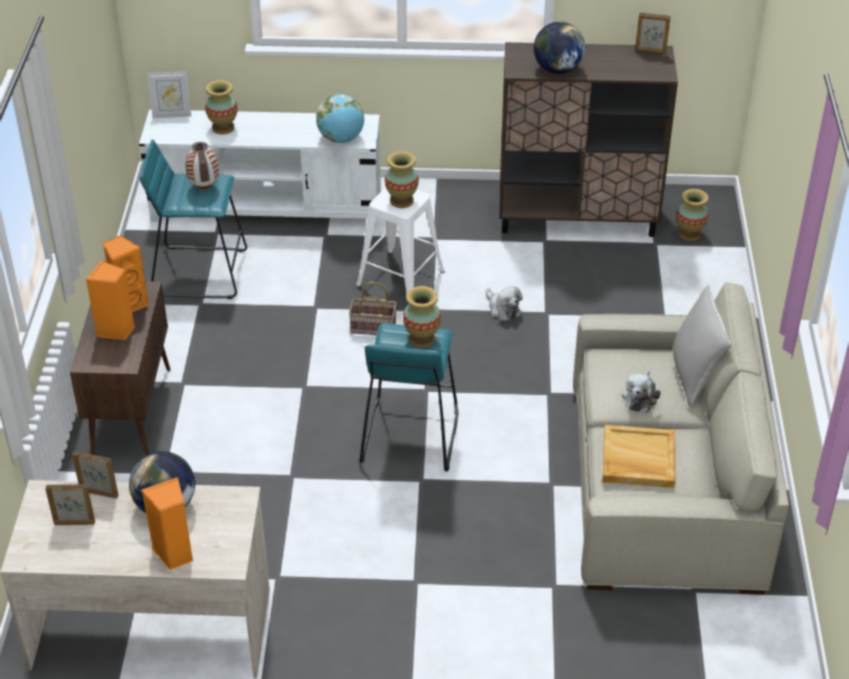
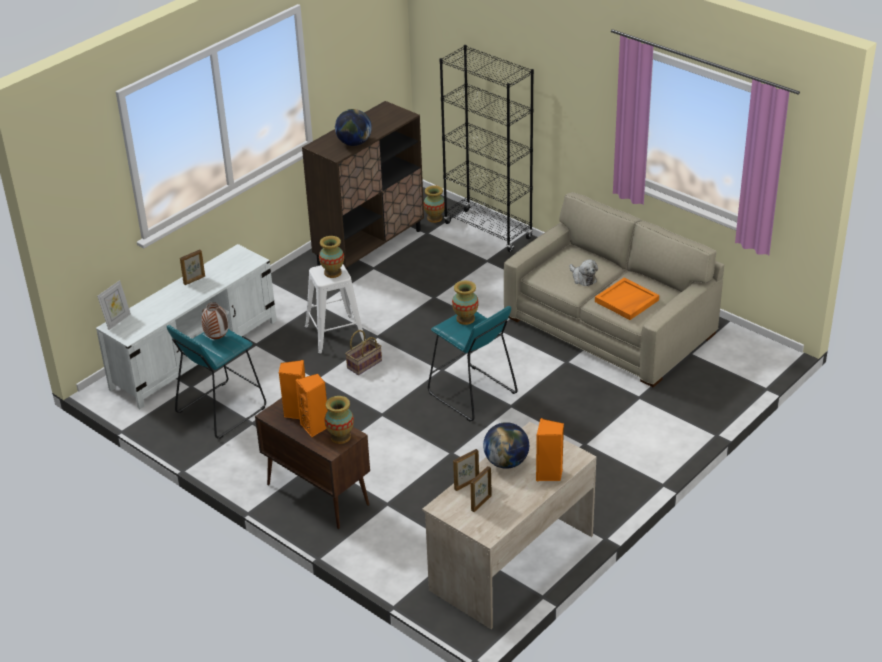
camera: 50 degrees left, 5 degrees down
(223, 128) = (163, 306): vase -> vase (340, 437)
(341, 139) = (242, 268): globe -> none
(502, 309) = (410, 310): plush toy -> none
(637, 459) = (626, 301): beige tray -> orange tray
(650, 51) = (380, 109): picture frame -> picture frame (194, 280)
(694, 377) = (588, 254): grey pillow -> none
(720, 286) = (488, 231): none -> black bookcase

